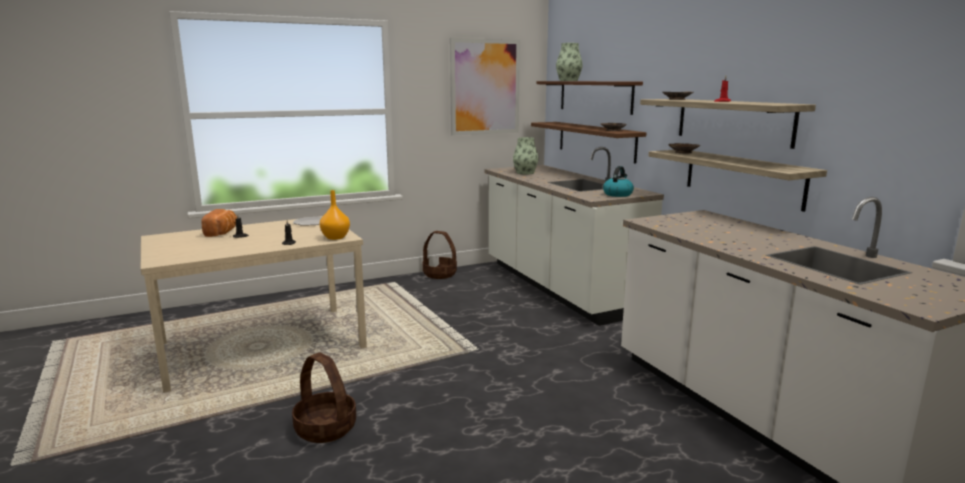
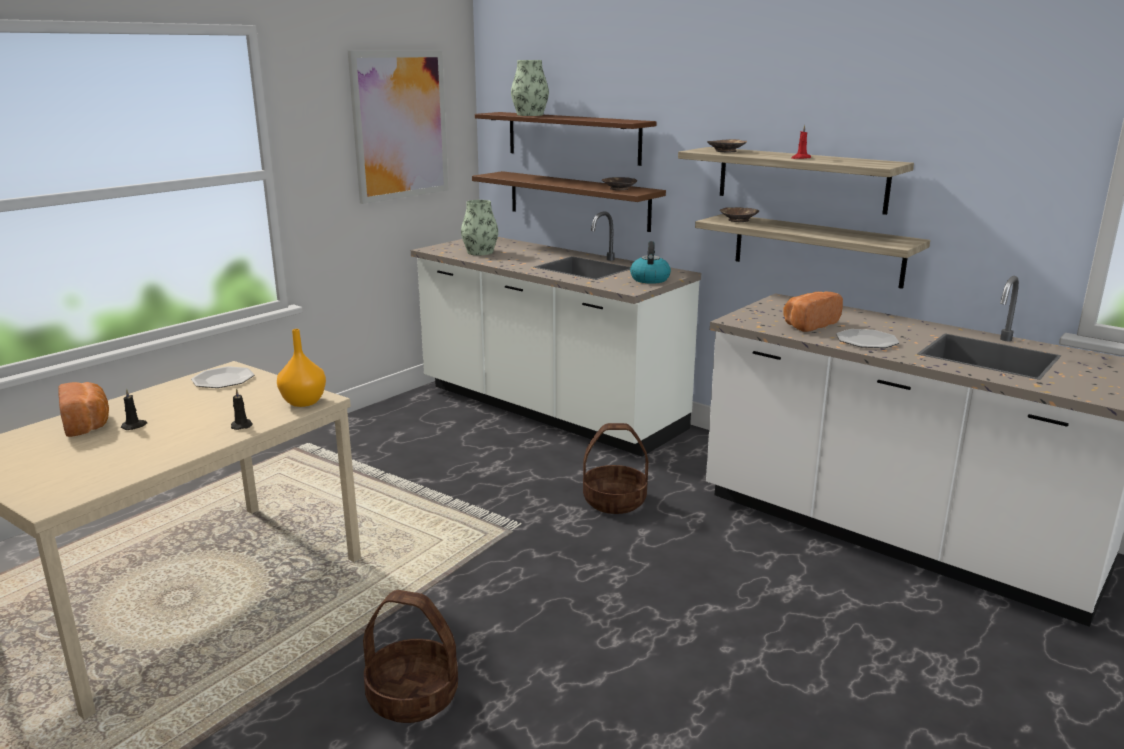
camera: 25 degrees left, 5 degrees up
(440, 274) = (366, 418): basket -> basket (615, 501)
(699, 228) = (808, 324): none -> bread
(733, 242) = (866, 341): none -> plate

